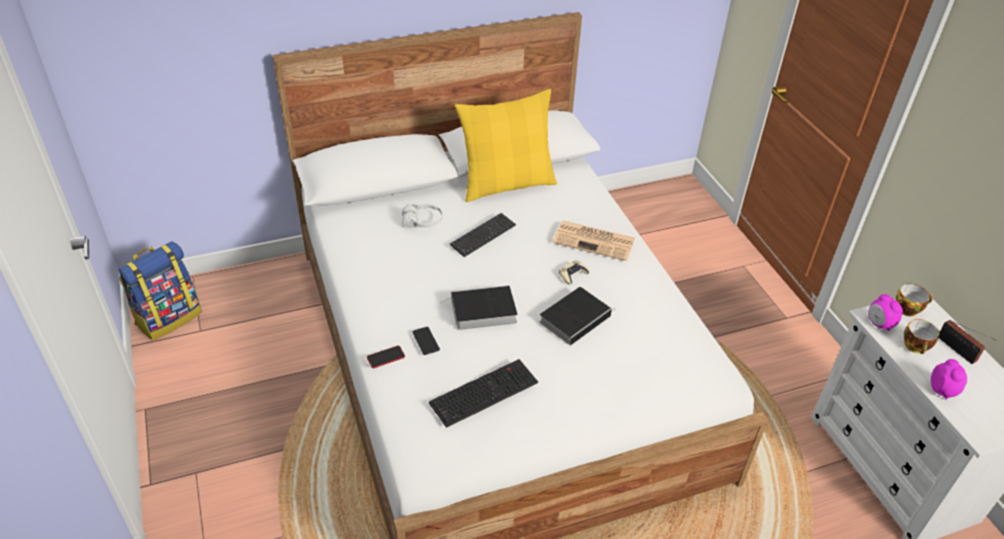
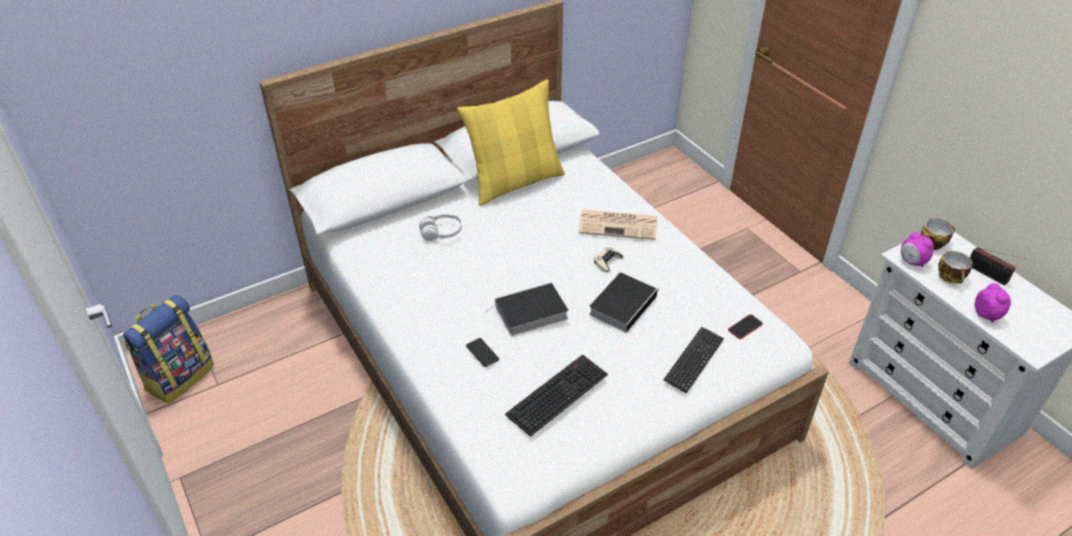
camera: 10 degrees left, 0 degrees up
(386, 357) = (446, 376): phone -> phone (745, 327)
(483, 236) = (507, 237): keyboard -> keyboard (694, 360)

